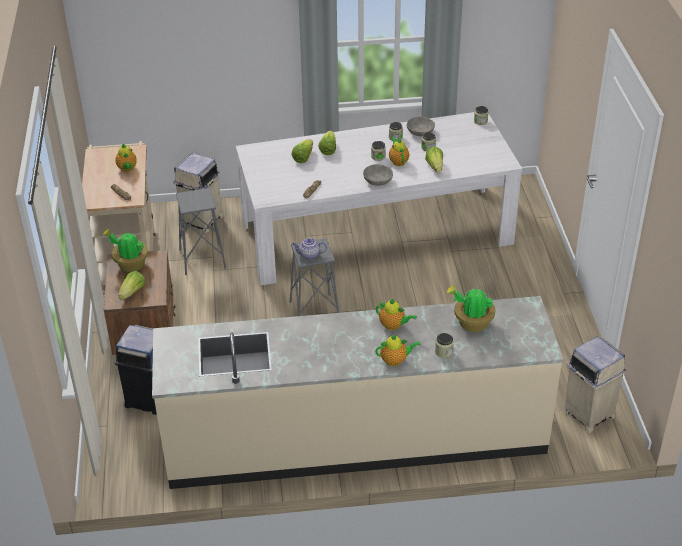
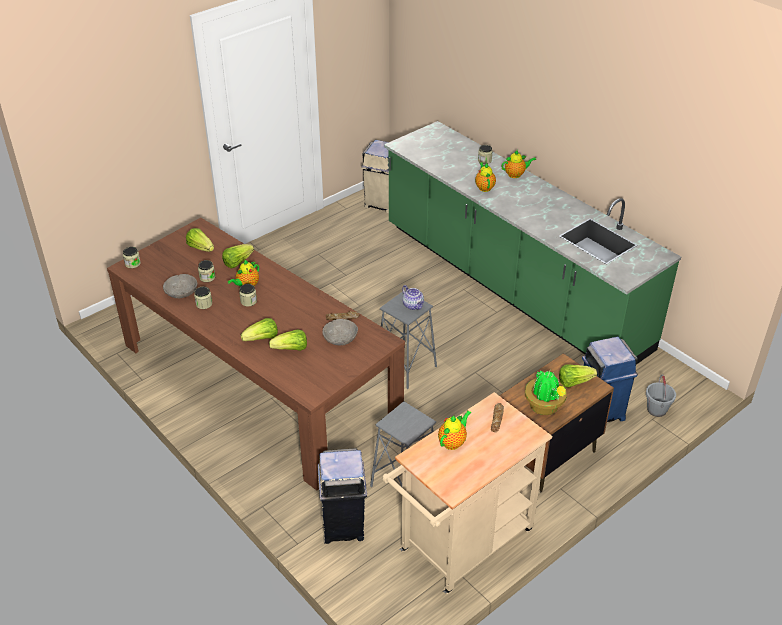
camera: 125 degrees left, 0 degrees up
(111, 435) = (657, 410): none -> grey bucket
(355, 438) = (511, 287): beige counter -> green counter
(376, 232) = (259, 381): white dining table -> brown dining table
(377, 181) = (290, 285): grey bowl -> grey bowl (340, 339)
(395, 360) = (516, 175): teapot -> teapot turned 120 degrees clockwise
(471, 323) = (444, 159): potted plant -> none
(473, 156) = (201, 248): none -> lettuce

